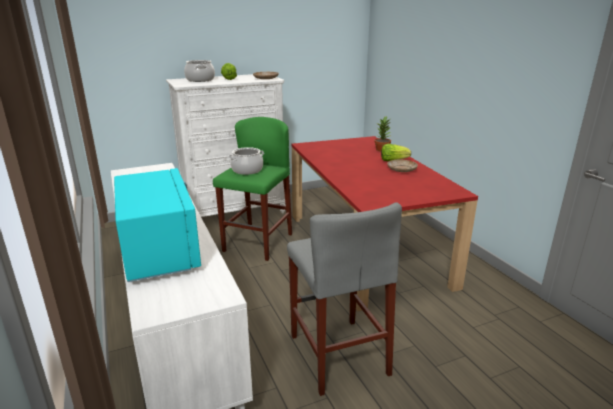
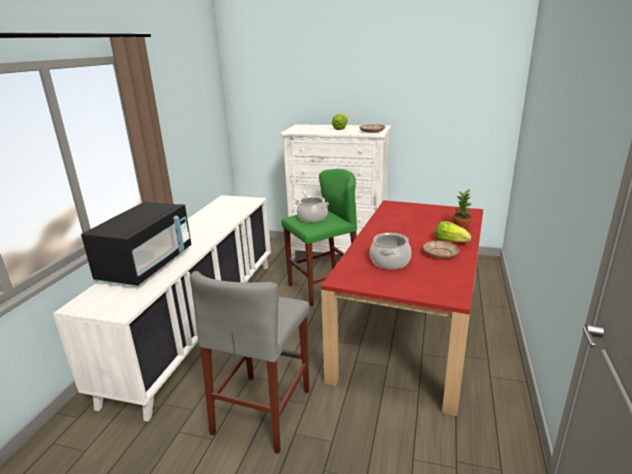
camera: 40 degrees right, 0 degrees up
(160, 251) = (147, 265): turquoise microwave -> black microwave
(200, 80) = (316, 127): cooking pot -> cooking pot (390, 262)

